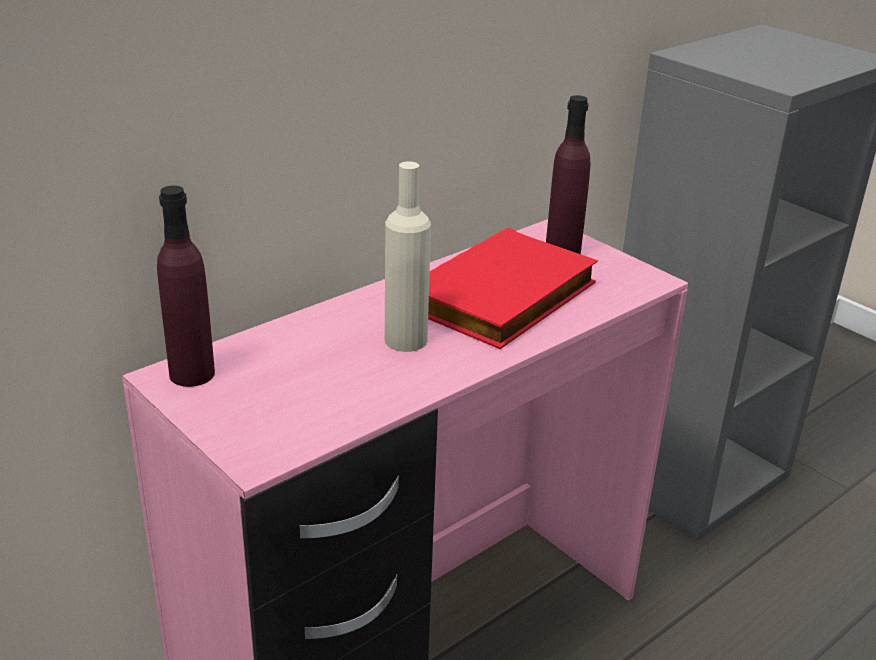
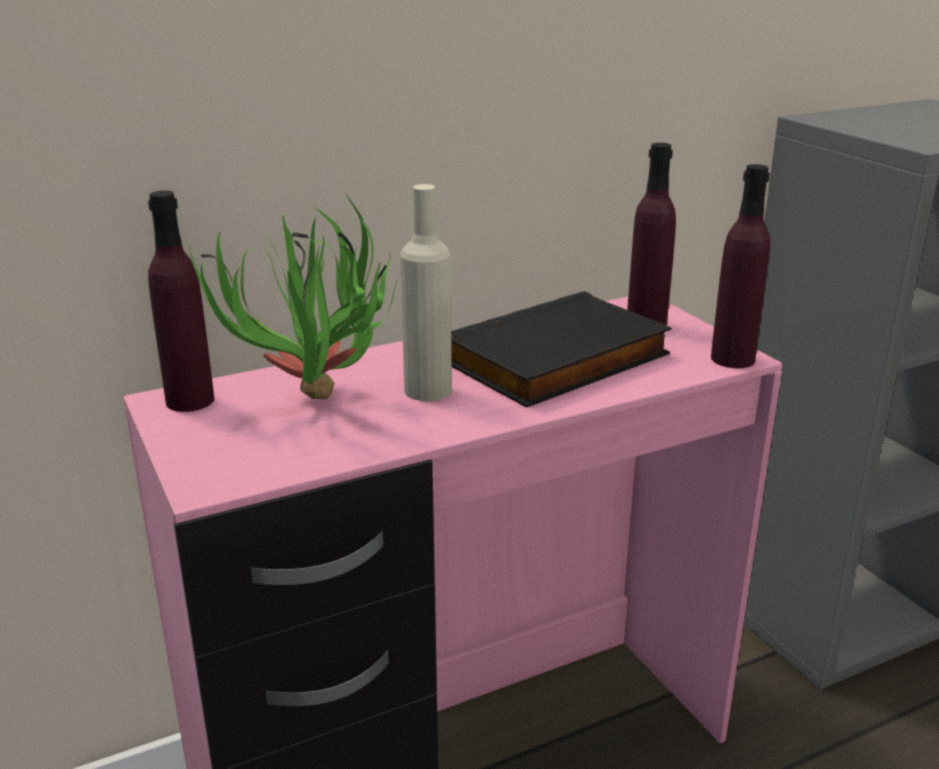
camera: 15 degrees right, 5 degrees down
(317, 371) = (317, 410): none -> potted plant
(505, 298) = (559, 361): red book -> black book
(647, 282) = (732, 359): none -> purple bottle

